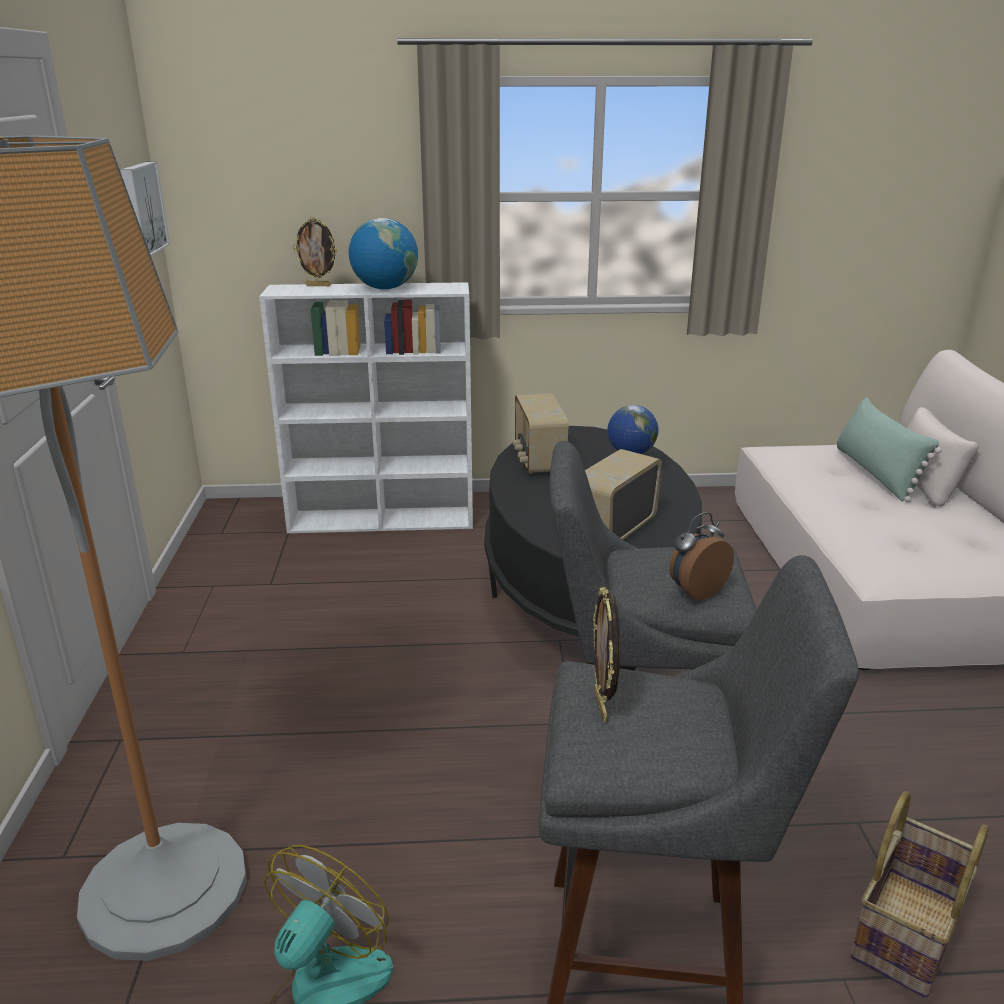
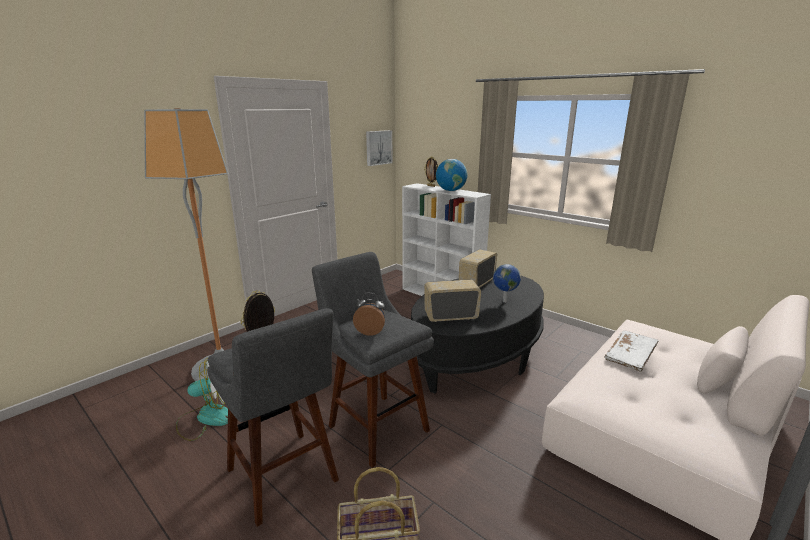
camera: 45 degrees right, 5 degrees down
(836, 495) = (630, 357): none -> white book
(876, 473) = (685, 359): green pillow -> none

